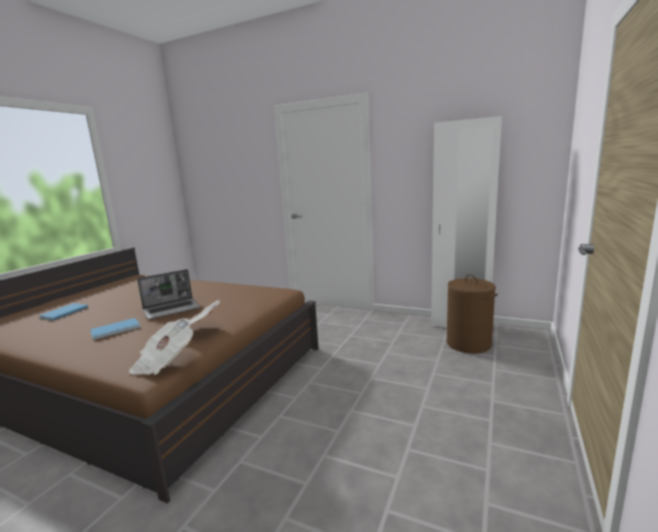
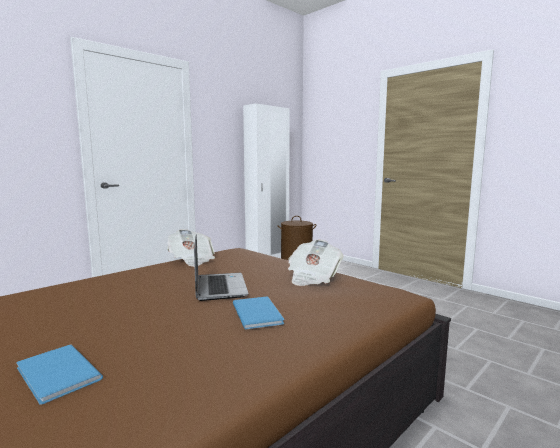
camera: 70 degrees left, 5 degrees down
(164, 362) = (381, 289): newspaper -> newspaper (191, 260)

